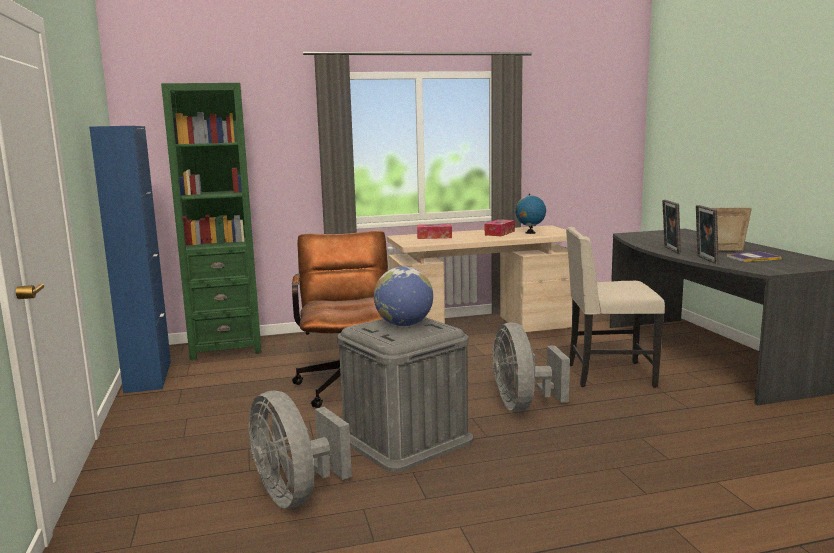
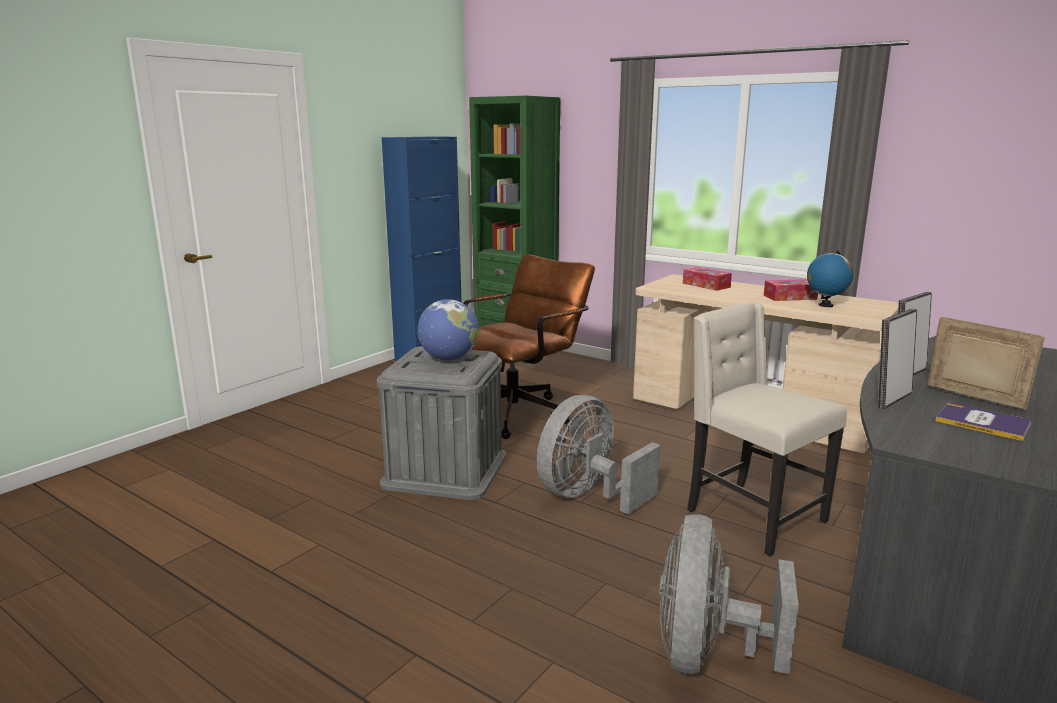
camera: 50 degrees right, 5 degrees up
(296, 494) = (310, 467): grey fan -> grey fan (707, 654)

